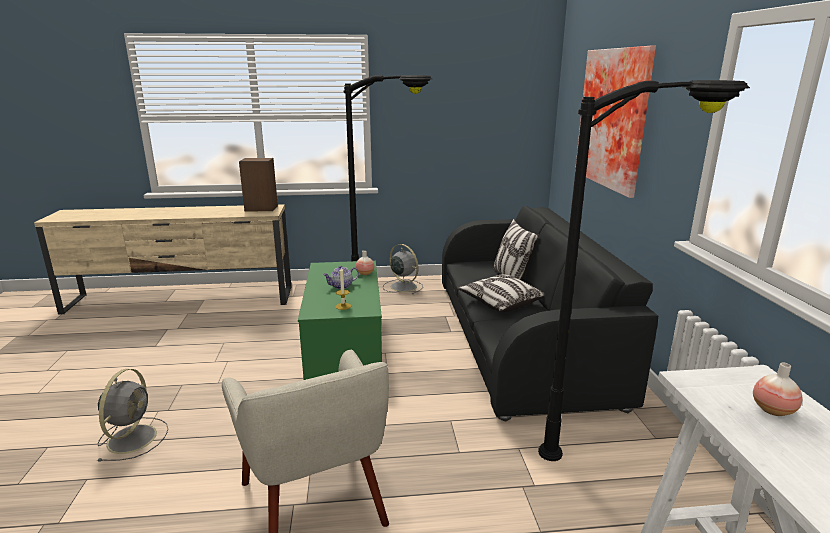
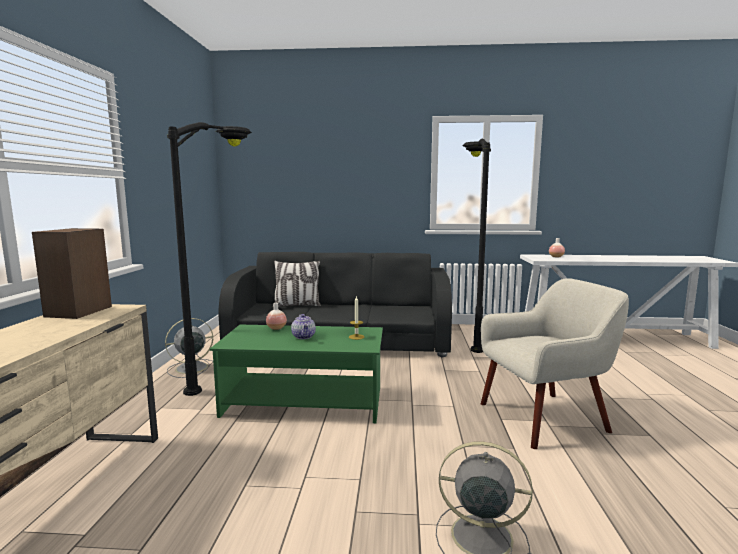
camera: 80 degrees left, 10 degrees down
(500, 303) = (343, 312): pillow -> none
(616, 118) = (329, 175): picture -> none

